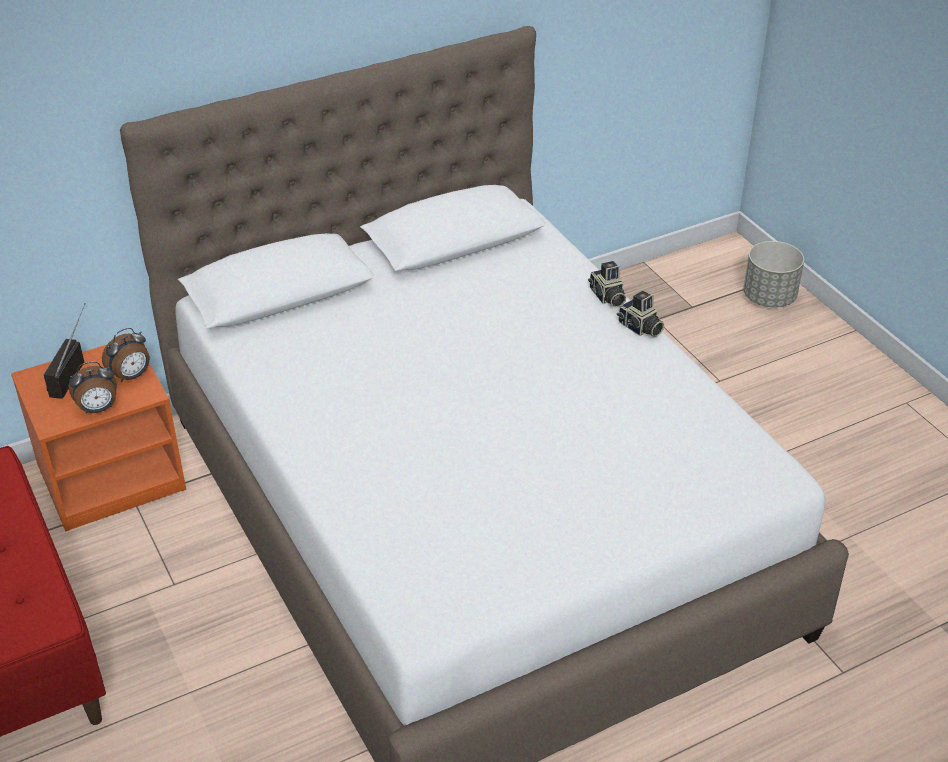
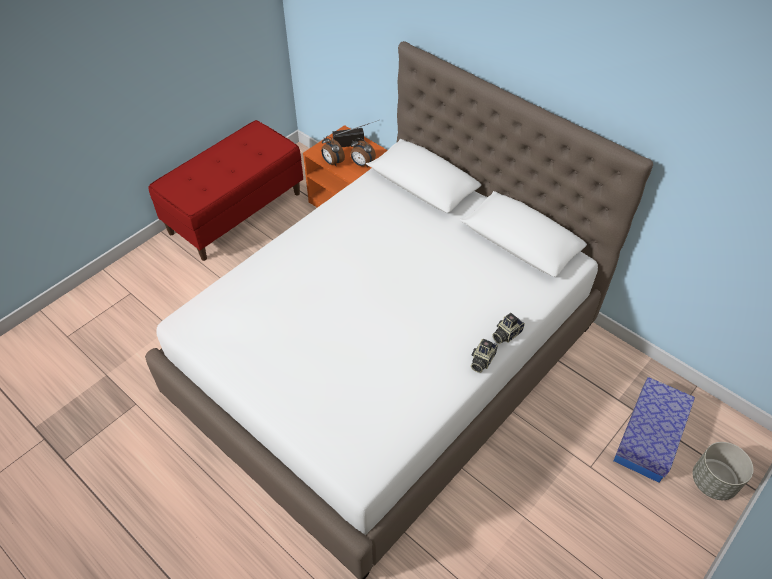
camera: 70 degrees right, 10 degrees up
(697, 322) = (648, 437): none -> storage box

